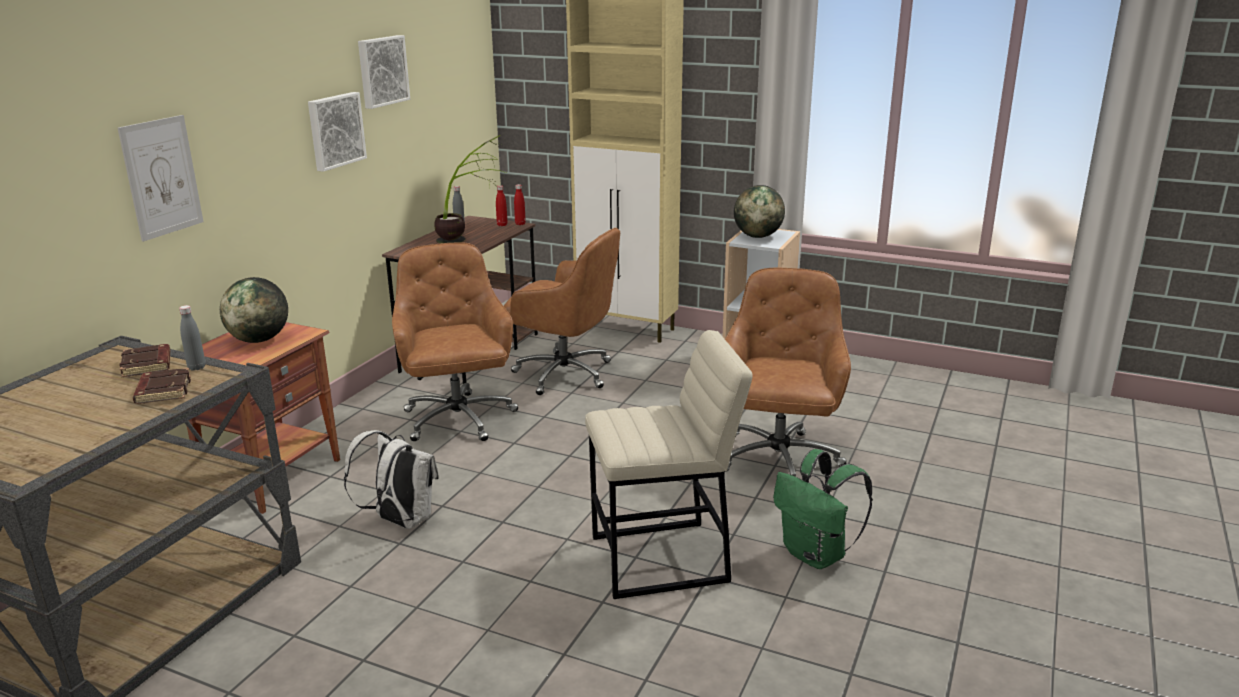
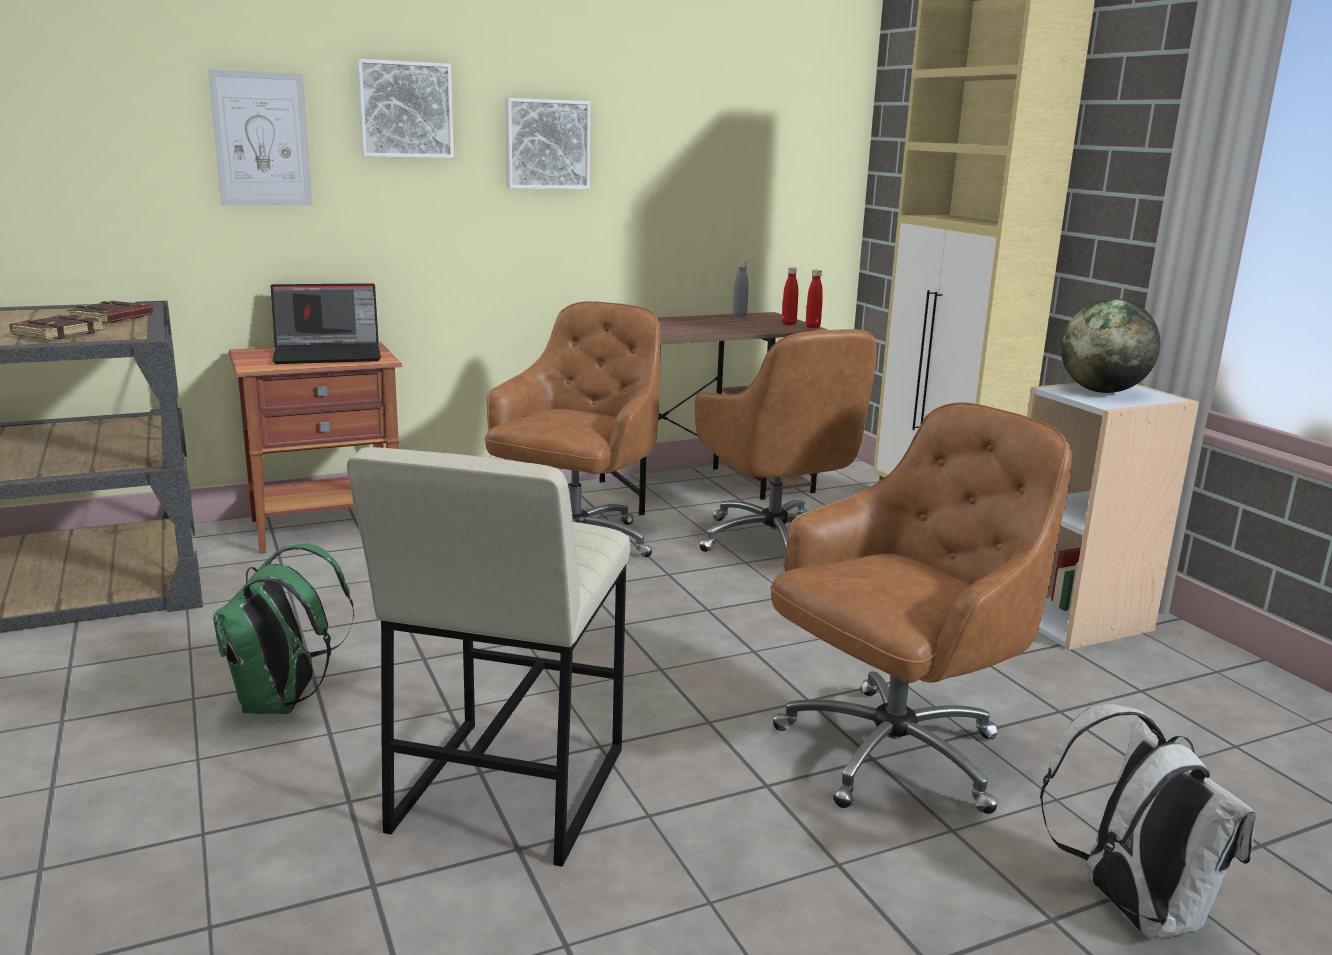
camera: 40 degrees right, 5 degrees down
(196, 367) = (131, 328): grey bottle -> none
(259, 340) = (329, 355): globe -> laptop
(382, 71) = (644, 84): picture -> picture (405, 109)
(400, 521) = (341, 611): white backpack -> white backpack (1130, 907)
(468, 238) = (719, 326): potted plant -> none
(663, 558) = (507, 792): beige chair -> beige chair turned 75 degrees clockwise
(816, 555) = (717, 916): green backpack -> green backpack (283, 703)

